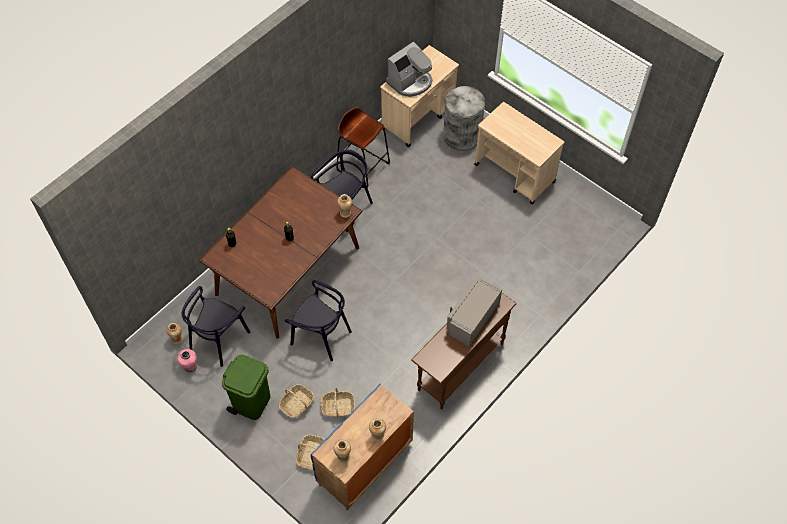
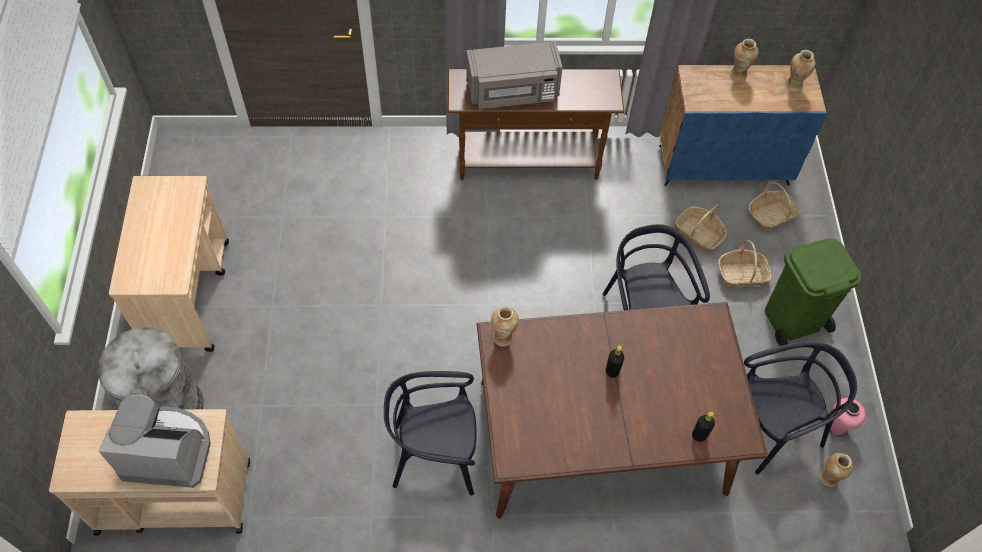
camera: 135 degrees left, 0 degrees up
(363, 166) = (341, 493): brown stool -> none

